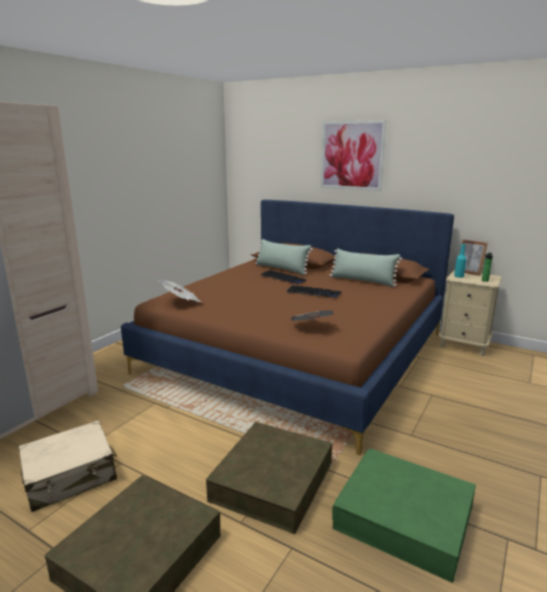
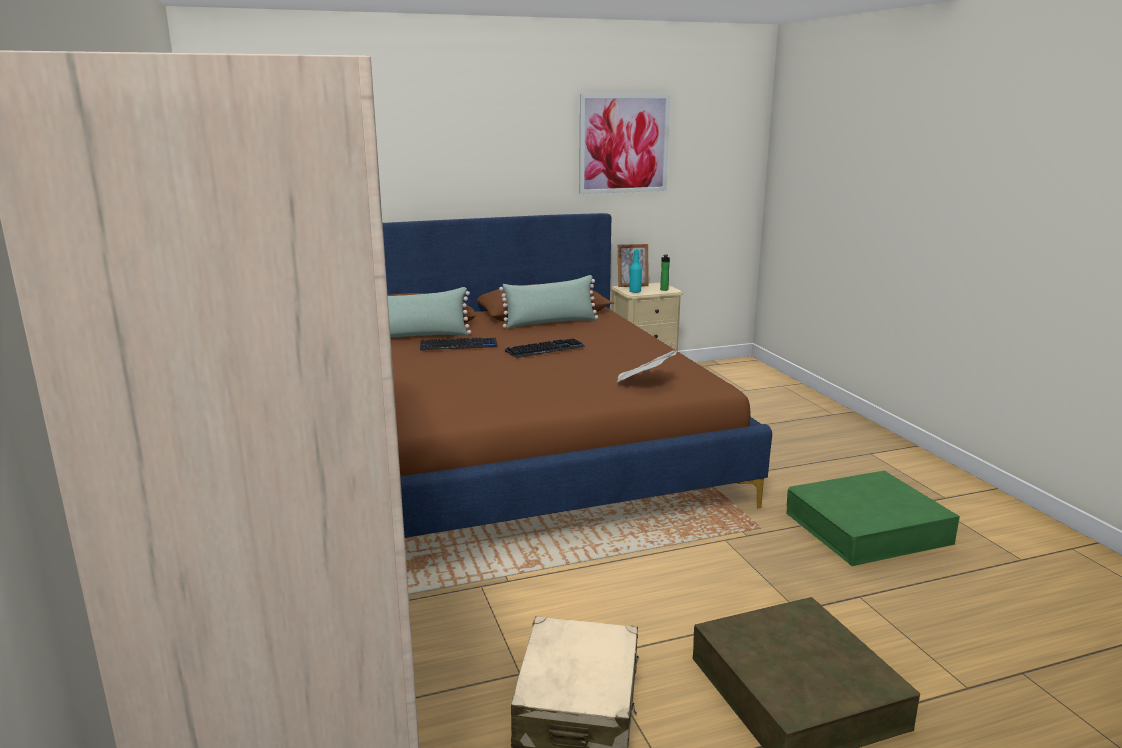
camera: 50 degrees left, 0 degrees up
(181, 301) = (431, 411): newspaper -> none
(272, 481) = (751, 568): brown storage box -> none
(351, 155) = (452, 142): picture -> picture (624, 144)

